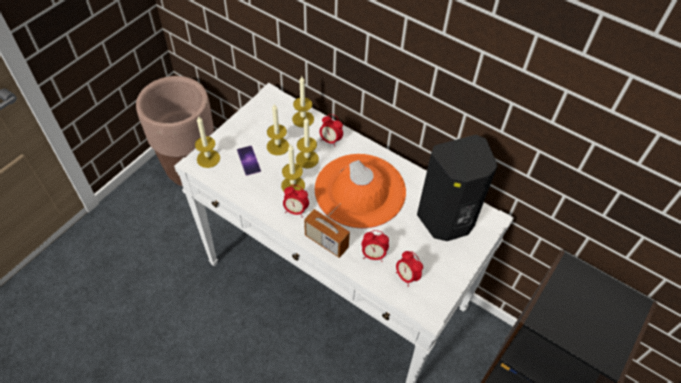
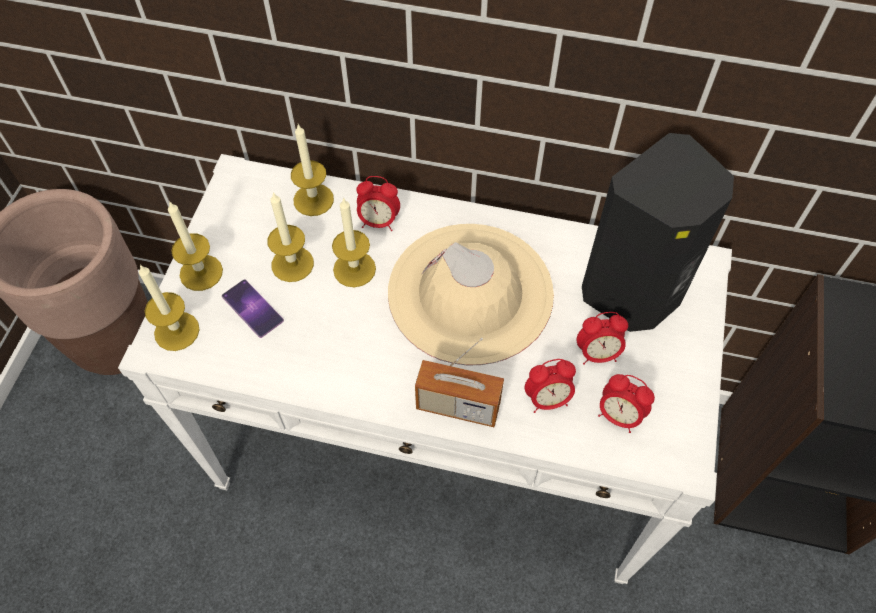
camera: 20 degrees left, 5 degrees up
(293, 185) = (352, 326): candle -> candle (201, 272)
(295, 210) = (379, 370): alarm clock -> alarm clock (597, 353)
(360, 190) = (470, 293): orange hat -> beige hat

